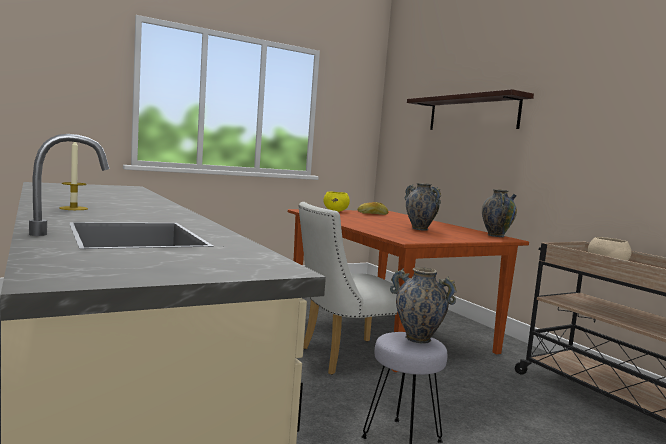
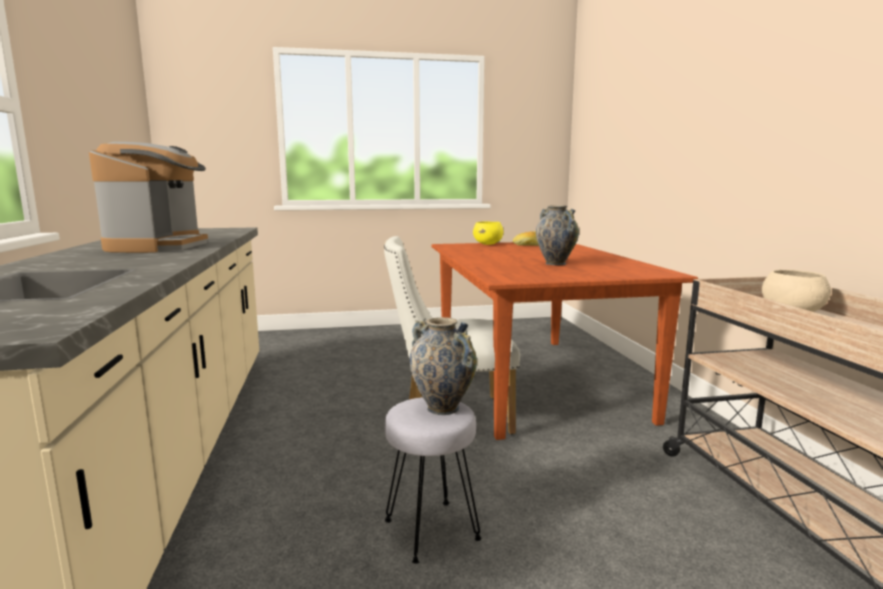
camera: 20 degrees right, 5 degrees up
(73, 208) = (83, 256): candle -> none
(116, 202) = (159, 246): none -> coffee machine
(472, 113) = (657, 108): shelf -> none
(496, 235) = (656, 270): vase -> none

